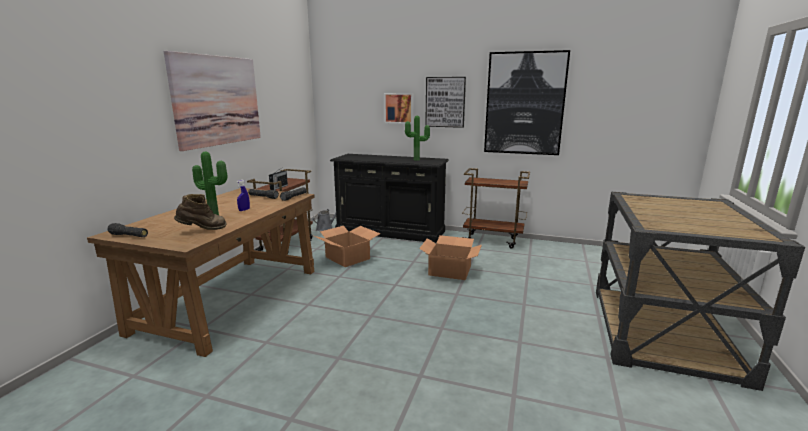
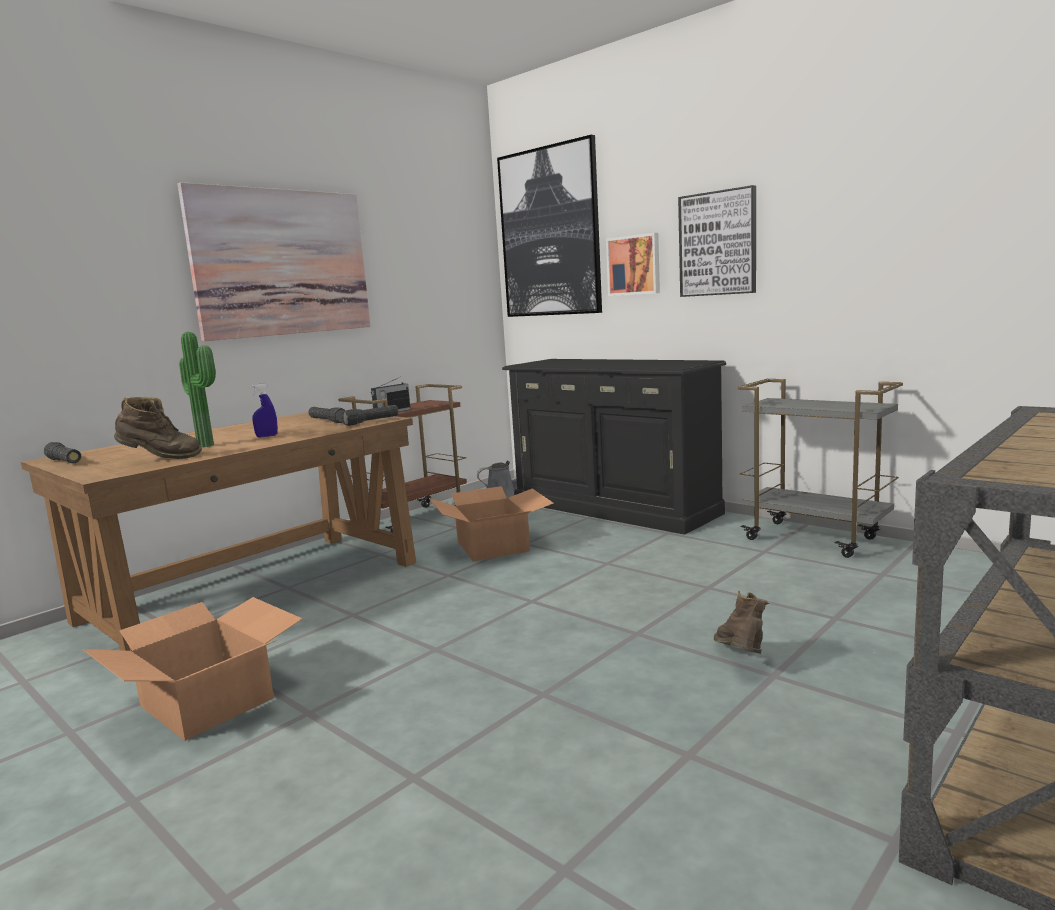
camera: 25 degrees right, 5 degrees down
(417, 160) = (655, 363): potted plant -> none
(449, 270) = (664, 587): cardboard box -> cardboard box (208, 701)
(493, 241) = (815, 540): brown cart -> grey cart
(506, 299) = (740, 659): none -> brown boot
(524, 104) = (885, 228): picture -> picture (550, 232)

